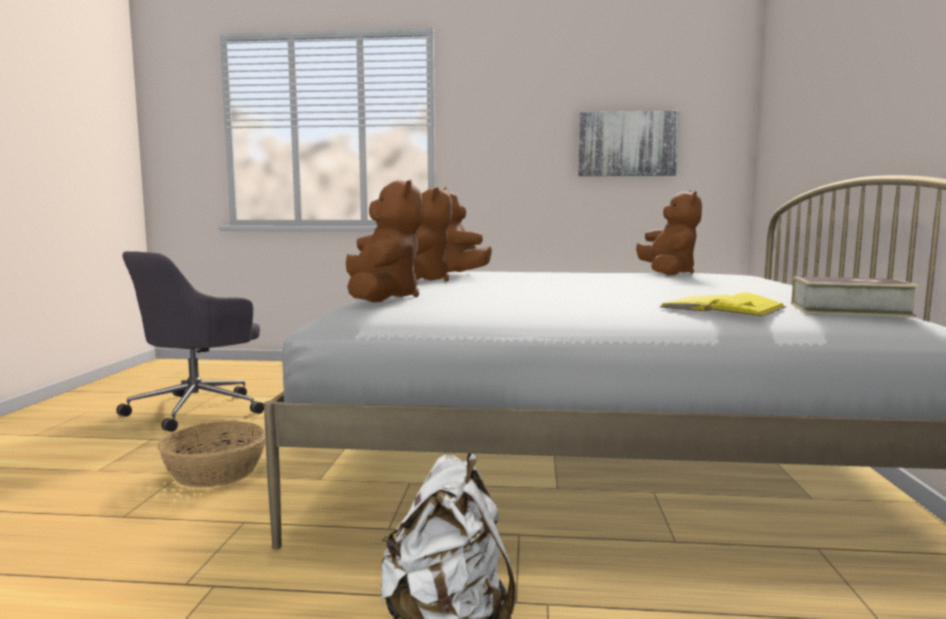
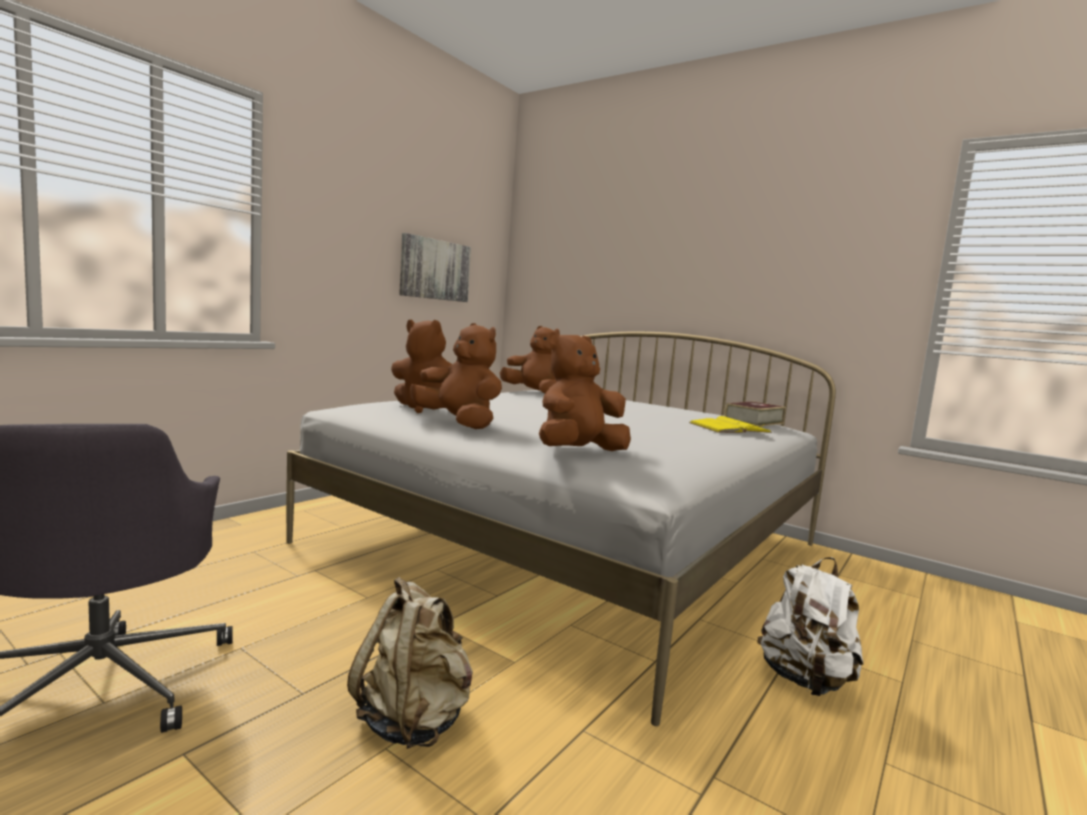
camera: 60 degrees left, 0 degrees up
(215, 472) = (413, 720): basket -> beige backpack
(382, 298) = (578, 452): brown plush toy -> brown plush toy turned 60 degrees counterclockwise

